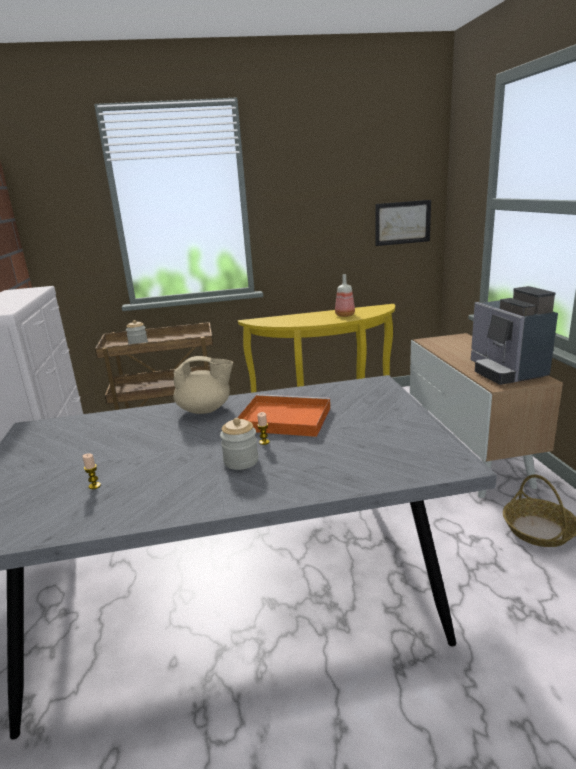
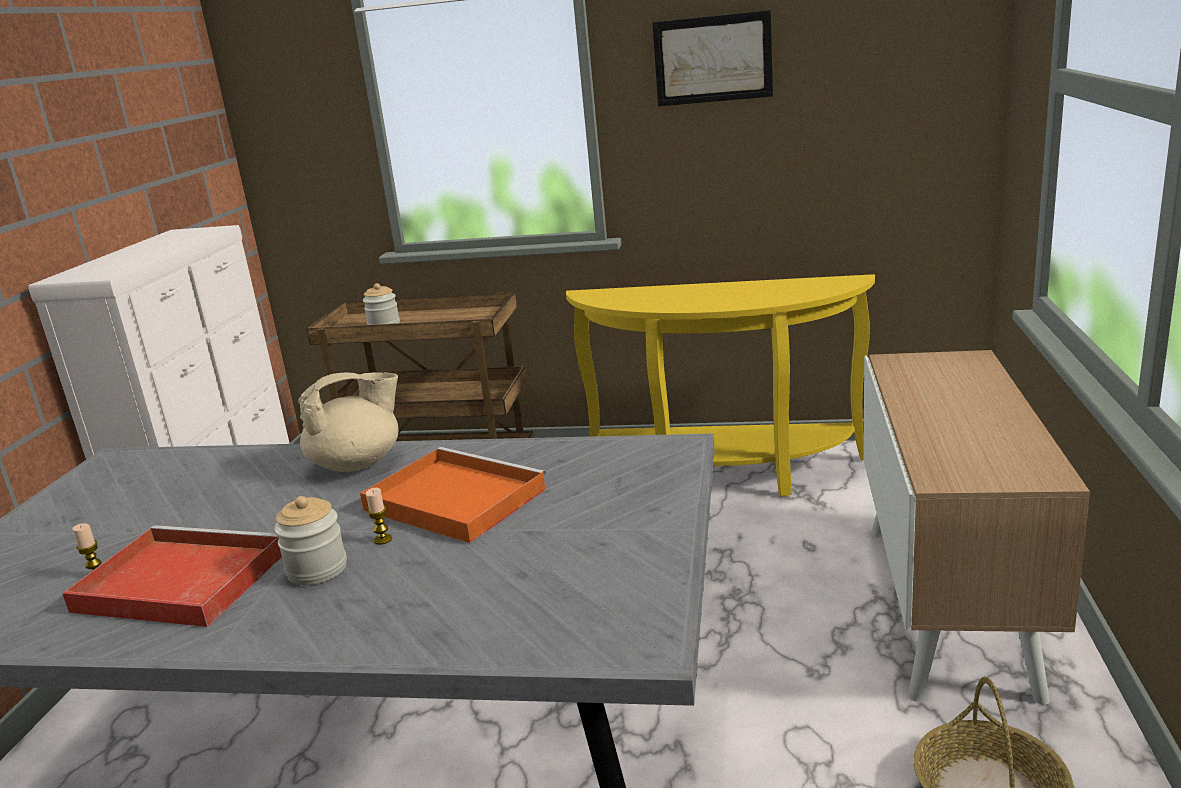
camera: 20 degrees right, 0 degrees up
(156, 481) = (177, 582): none -> red tray
(205, 410) = (358, 463): beige teapot -> beige teapot turned 45 degrees counterclockwise
(344, 315) = (754, 295): bottle -> none
(402, 222) = (906, 111): picture -> picture (713, 59)
(505, 371) = (988, 449): coffee machine -> none

